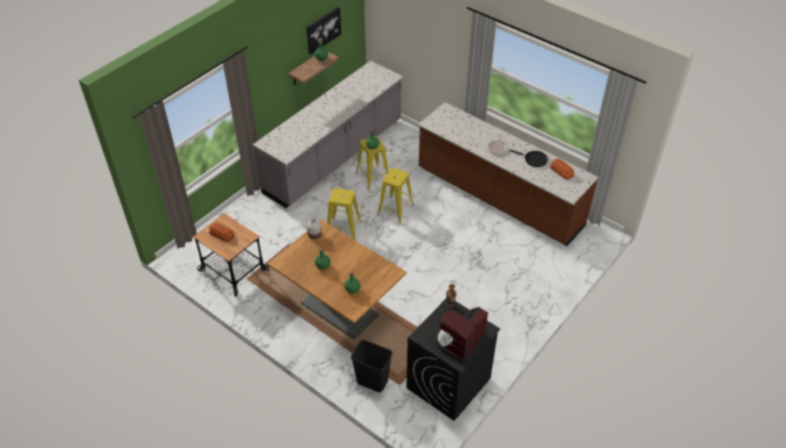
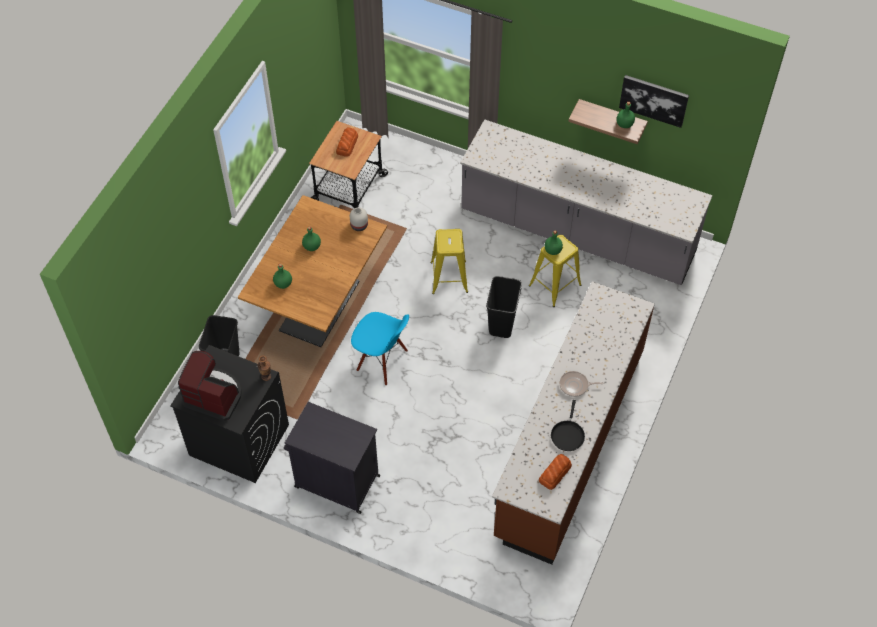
camera: 75 degrees right, 10 degrees up
(395, 209) = (502, 324): yellow stool -> black trash can
(404, 281) = (382, 361): none -> blue chair
(500, 327) = (335, 481): none -> black cabinet

